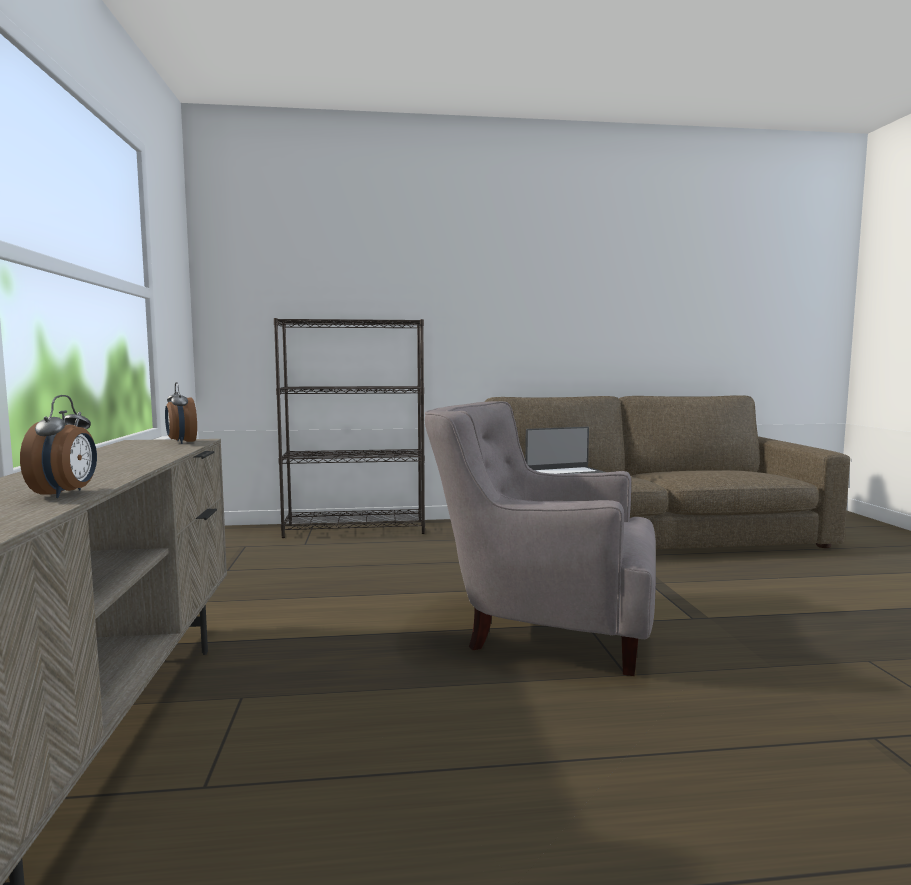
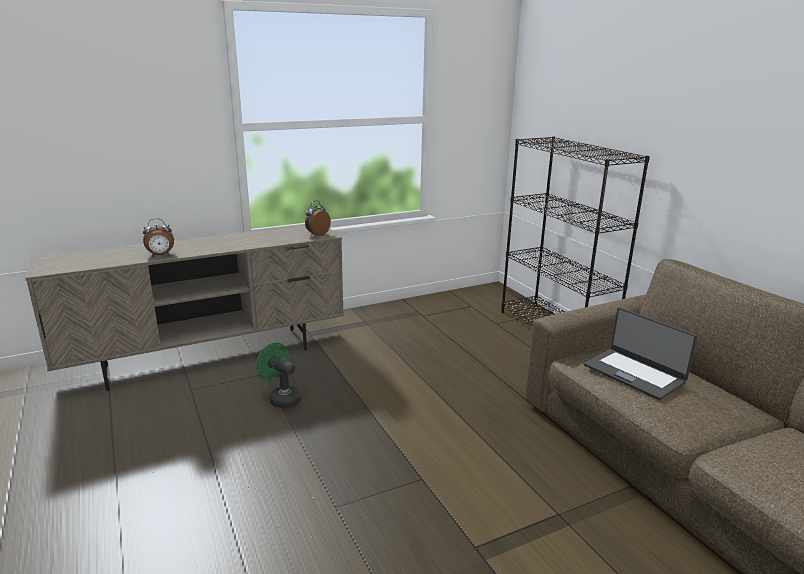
camera: 70 degrees right, 15 degrees up
(342, 688) = (281, 398): none -> green fan
(542, 626) = (403, 456): grey armchair -> none

